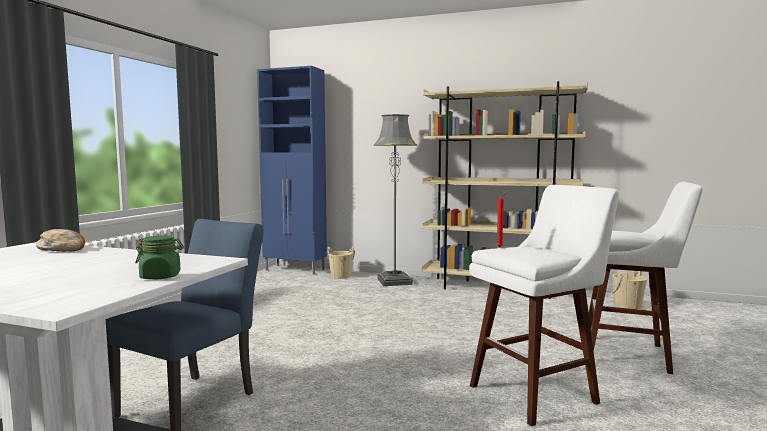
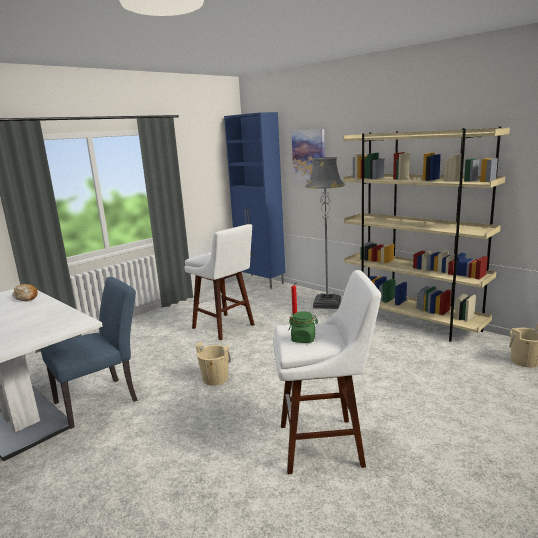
camera: 25 degrees right, 10 degrees up
(161, 276) = (30, 339): green jar -> green jar (303, 339)
(341, 276) = (289, 292): beige bucket -> beige bucket (215, 379)
(363, 119) = (309, 156): none -> picture
(630, 354) = (455, 422): white stool -> white stool (225, 327)

